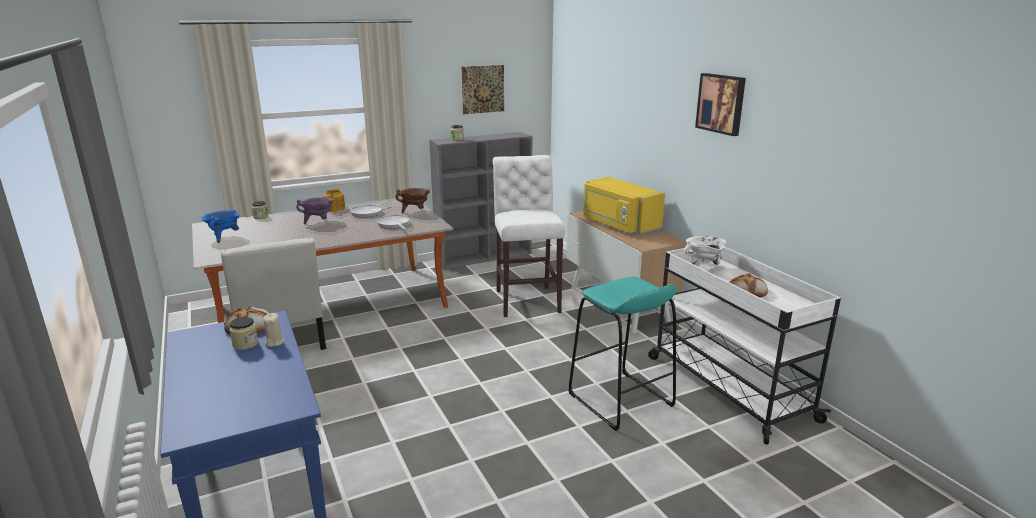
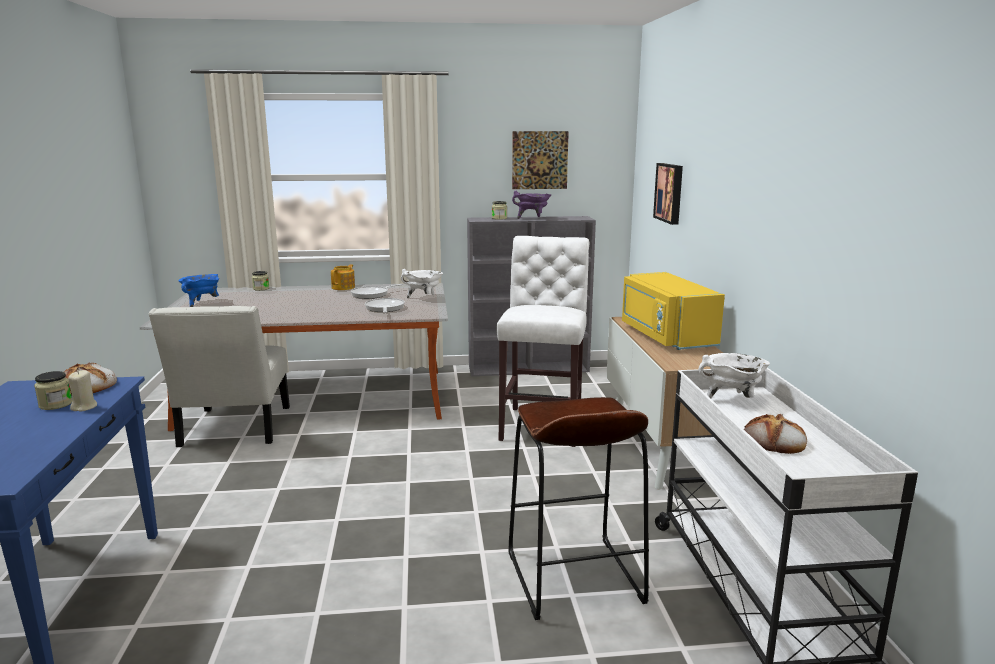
camera: 20 degrees right, 5 degrees down
(318, 222) = (310, 298): purple cooking pot -> purple cooking pot (532, 218)
(415, 211) = (423, 298): brown cooking pot -> white cooking pot
(620, 400) = (573, 577): turquoise stool -> brown stool
(721, 103) = (790, 159): picture -> picture (670, 192)

